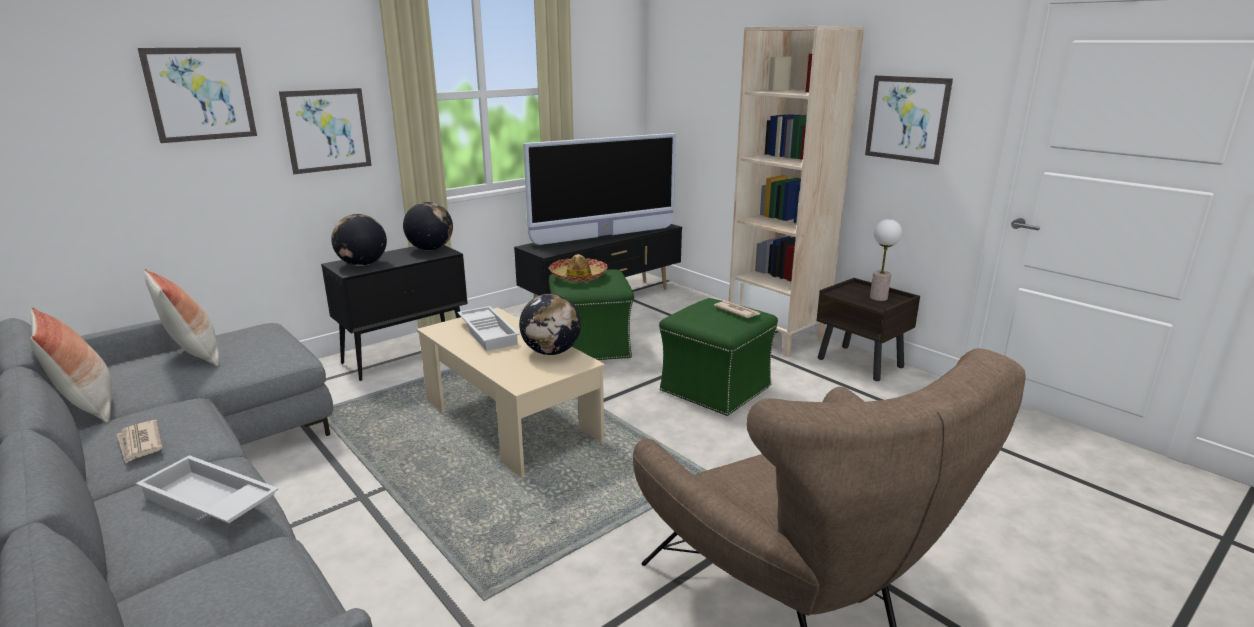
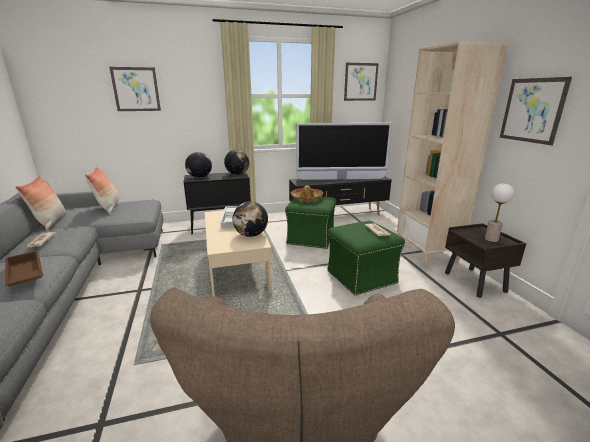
camera: 25 degrees right, 0 degrees up
(207, 502) = (24, 274): white tray -> brown tray
(327, 130) = (195, 110): picture -> picture (360, 82)

